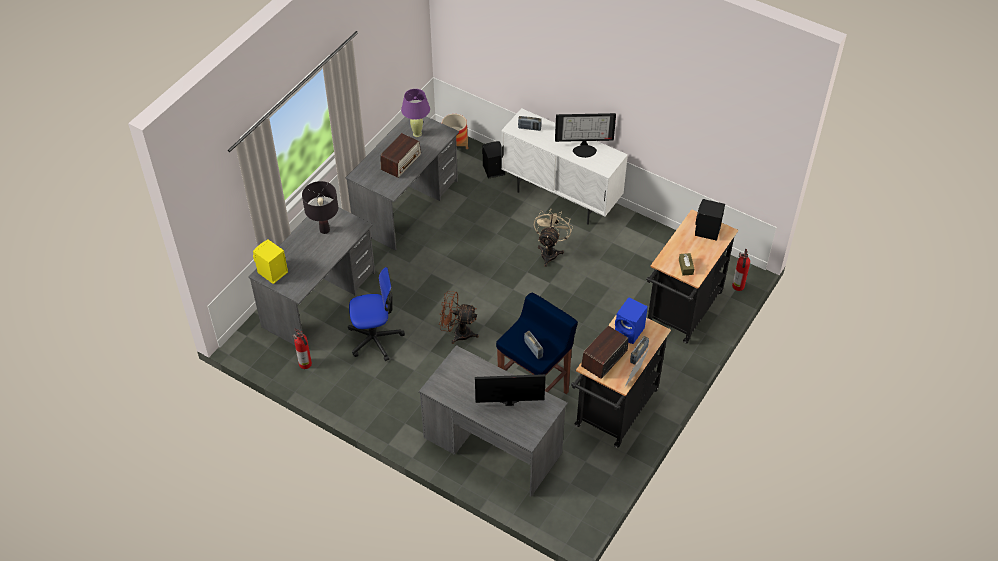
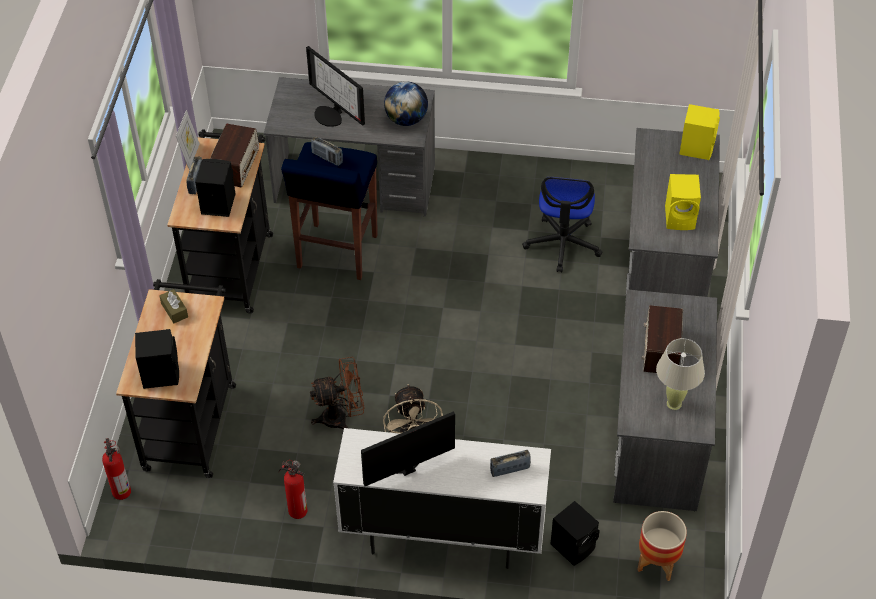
camera: 155 degrees right, 0 degrees up
(305, 364) = (619, 189): fire extinguisher -> fire extinguisher (296, 510)
(324, 230) = (681, 218): black table lamp -> yellow speaker
(375, 339) = (563, 244): office chair -> office chair turned 45 degrees counterclockwise
(417, 134) = (674, 404): purple table lamp -> beige table lamp
(455, 372) = (406, 119): none -> globe
(457, 333) = (469, 286): brown fan -> brown fan (341, 417)
(508, 398) = (331, 115): monitor -> monitor turned 75 degrees clockwise
(630, 332) = (217, 203): blue speaker -> black speaker

